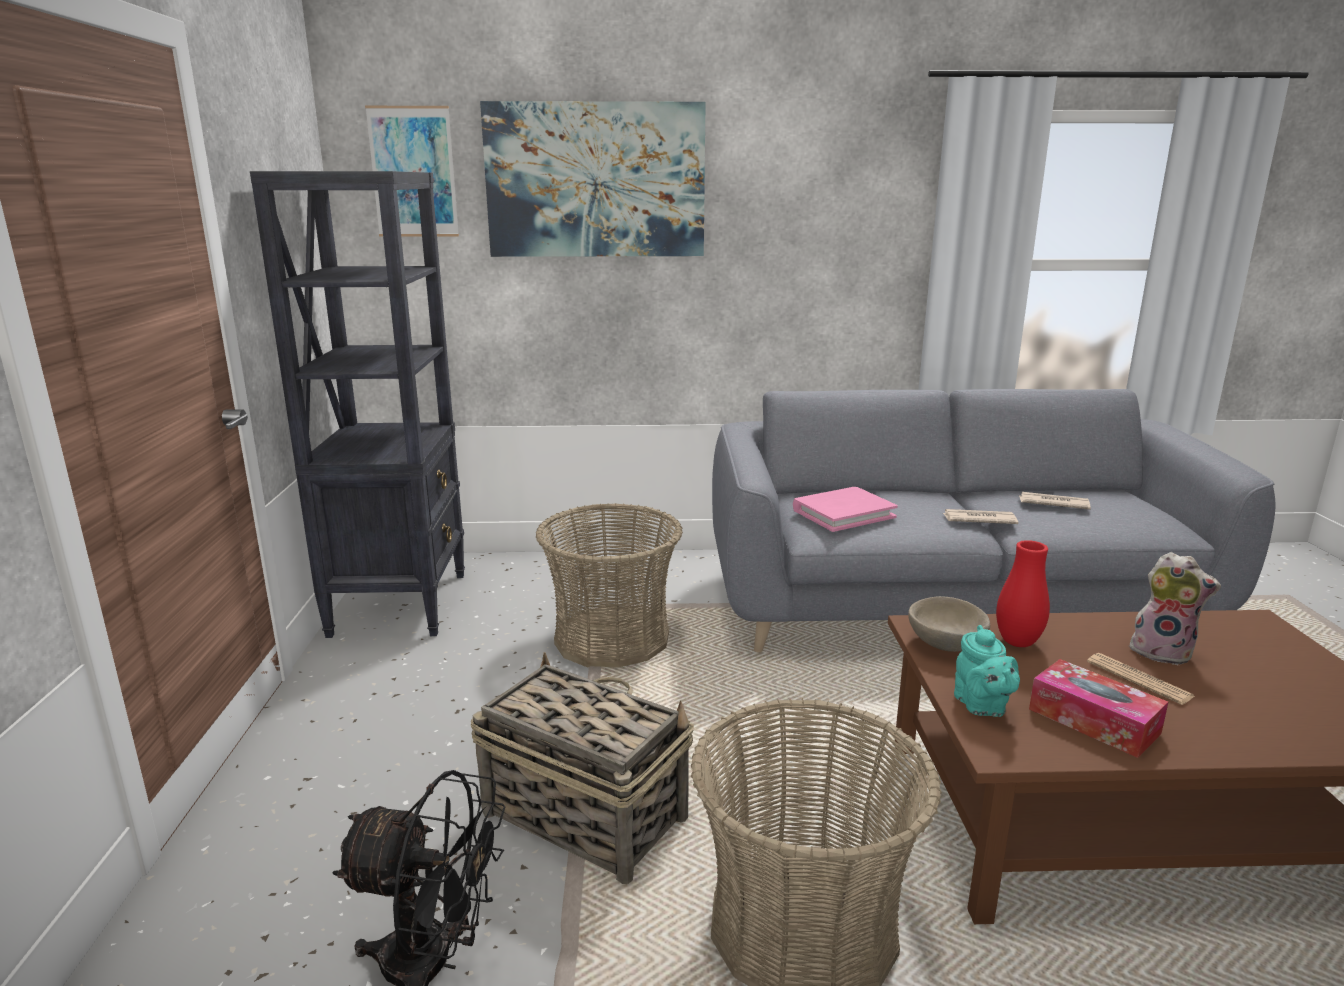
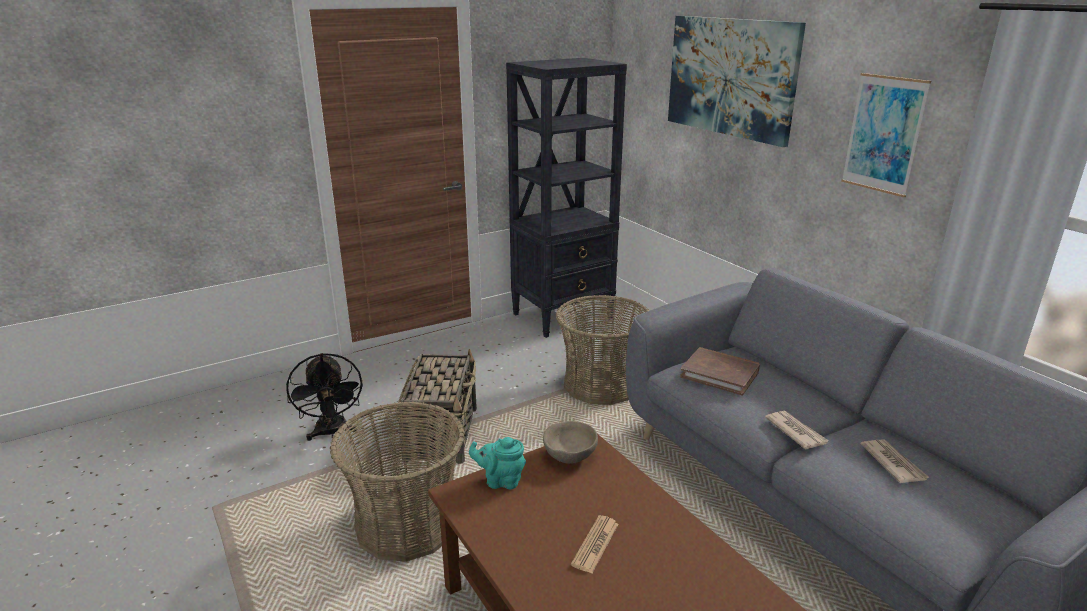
camera: 60 degrees right, 5 degrees up
(413, 172) = (644, 59): picture -> picture (884, 134)
(843, 513) = (719, 374): pink book -> brown book
(982, 706) = (501, 480): turquoise teapot -> turquoise teapot turned 45 degrees clockwise
(1017, 642) = (602, 484): red vase -> none
(1093, 721) = (517, 527): tissue box -> none
(1162, 652) = (654, 555): plush toy -> none

